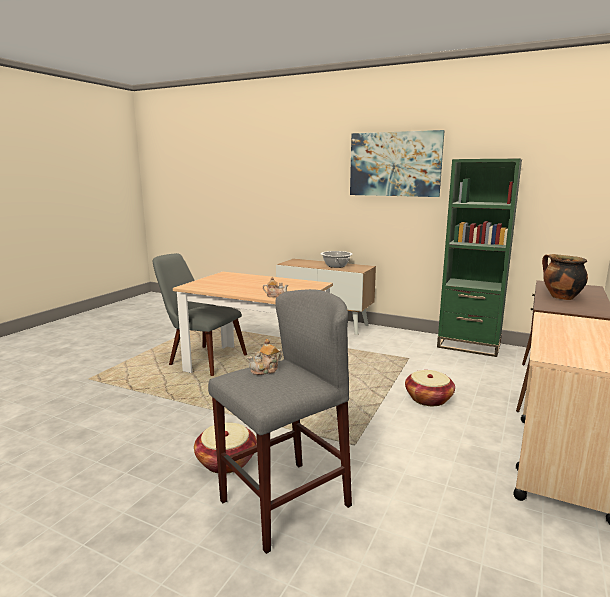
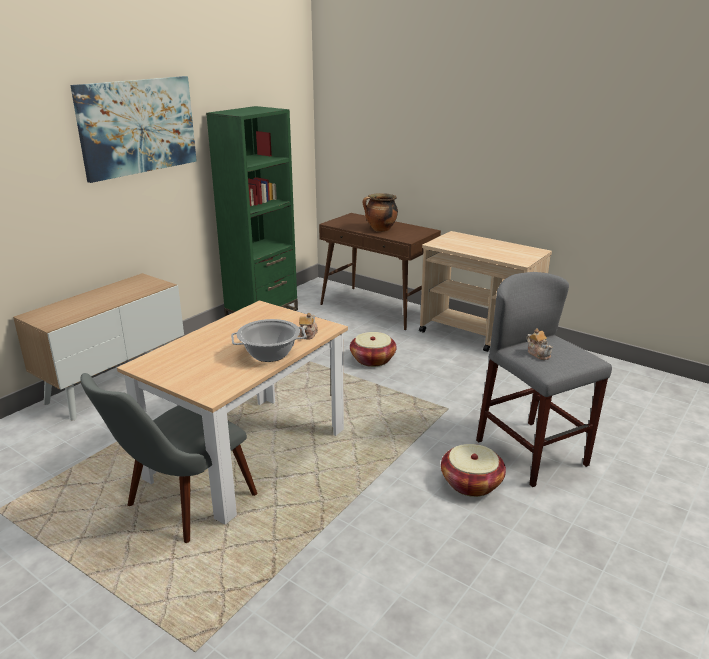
camera: 80 degrees left, 10 degrees up
(336, 266) = (116, 293): cooking pot -> cooking pot (270, 354)

